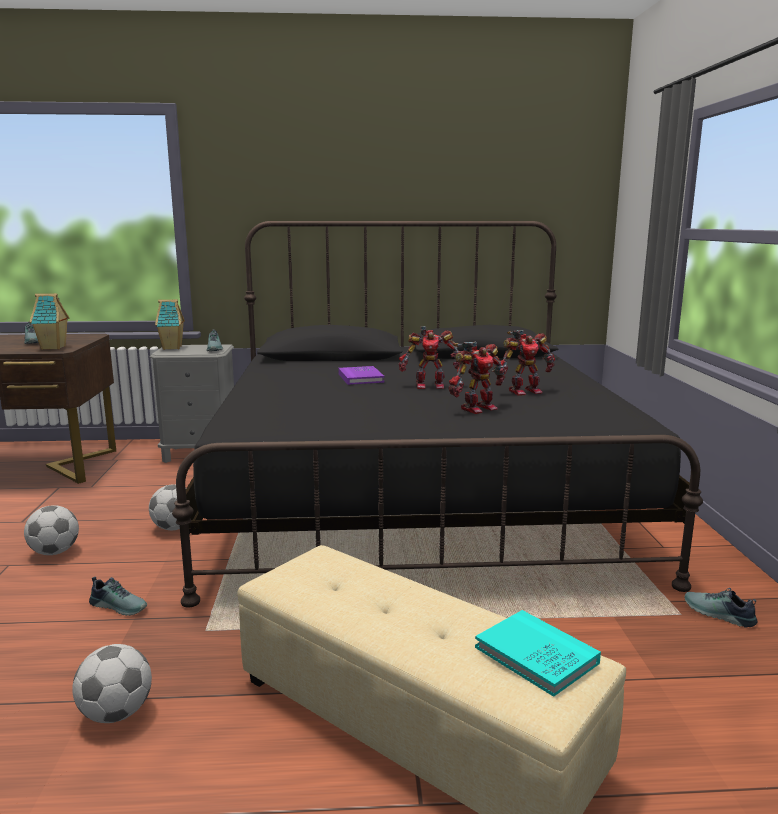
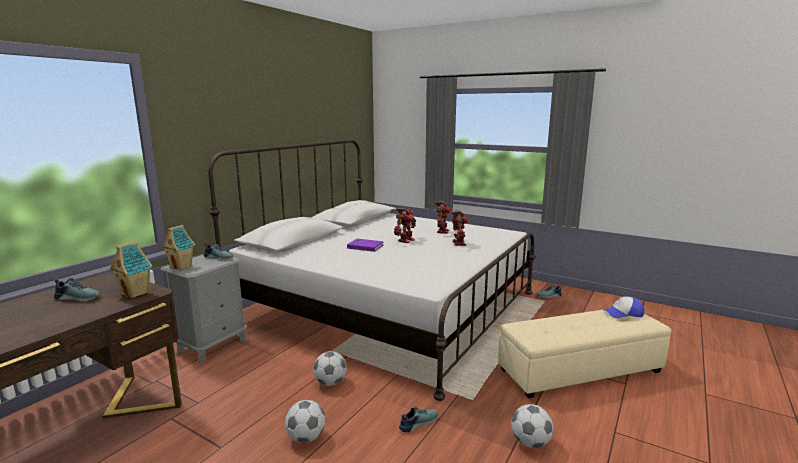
camera: 55 degrees left, 0 degrees up
(415, 495) = (387, 306): black bed -> white bed
(536, 655) = (623, 313): turquoise book -> cap

